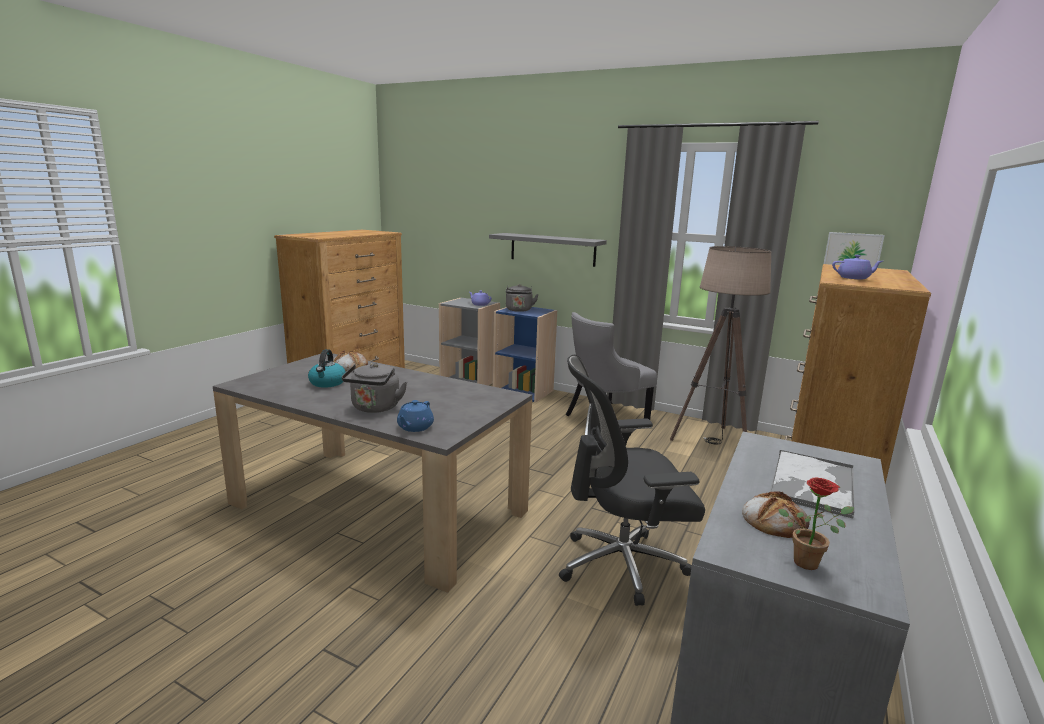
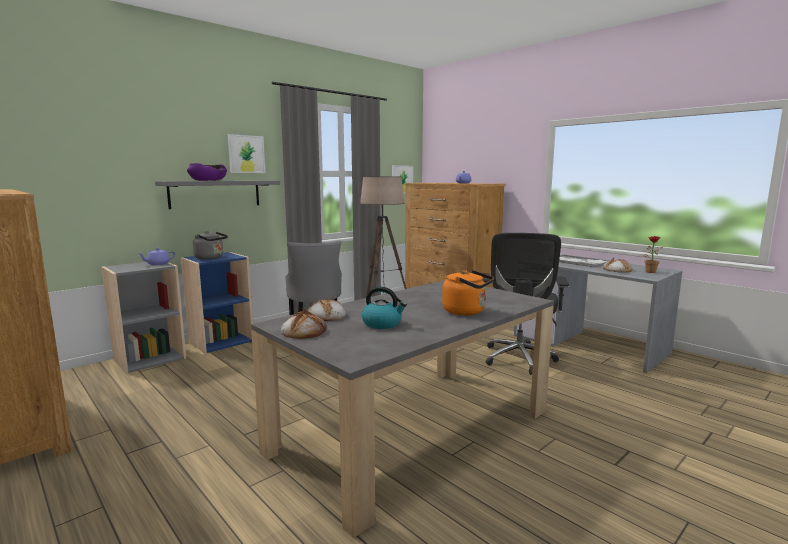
camera: 70 degrees left, 5 degrees down
(306, 365) = (303, 331): none -> bread
(375, 408) = (467, 312): grey kettle -> orange kettle
(414, 427) = (513, 304): blue teapot -> none
(535, 236) = (208, 180): none -> purple bowl
(588, 209) = (246, 154): none -> picture

